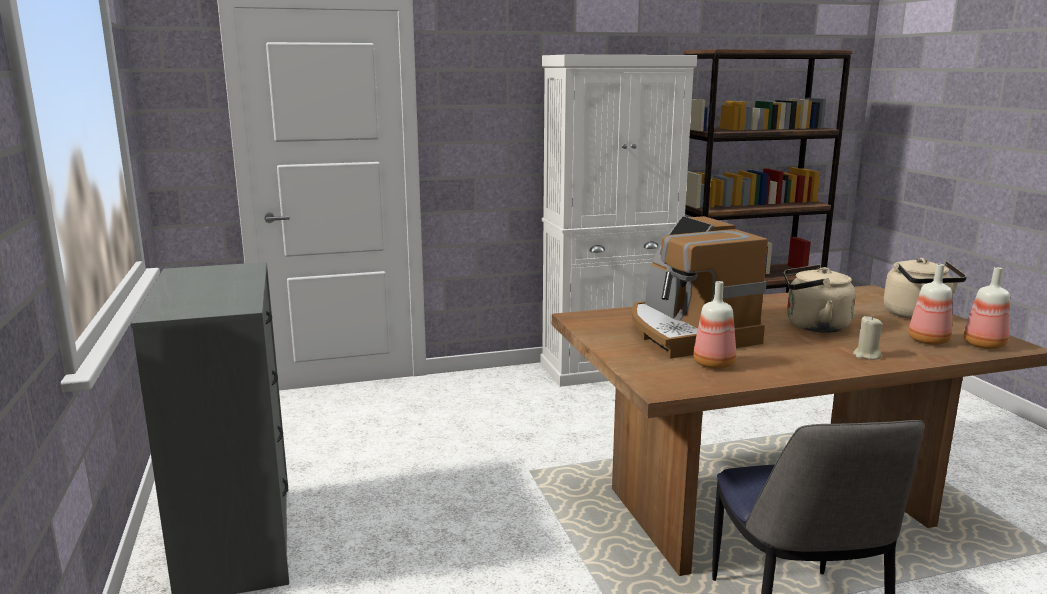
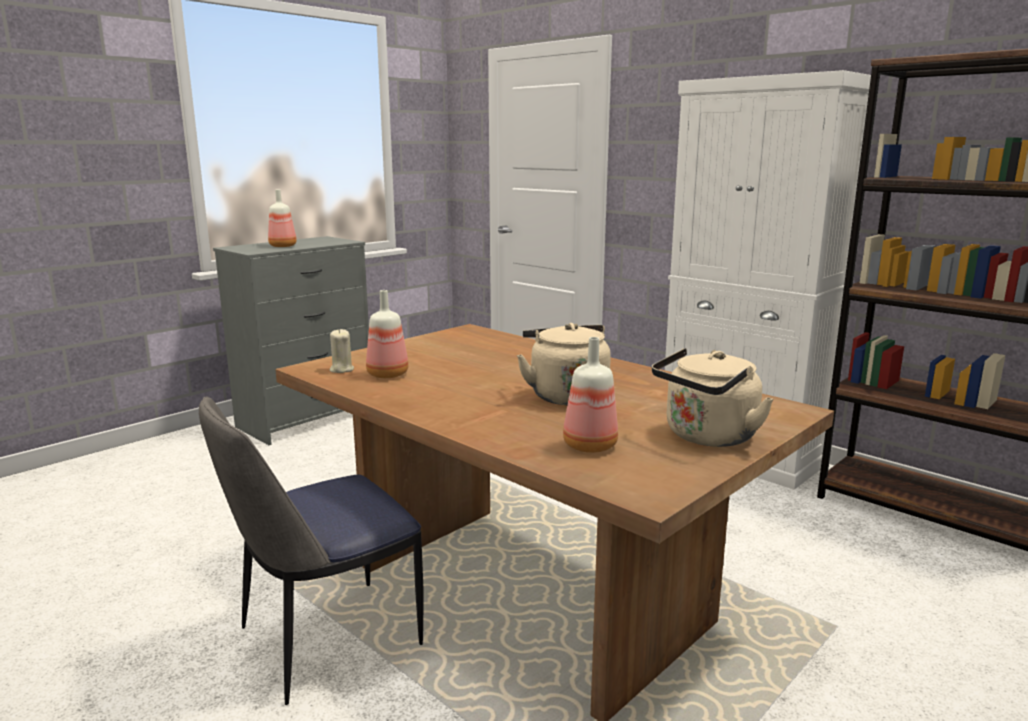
camera: 60 degrees right, 0 degrees up
(687, 333) = (469, 359): coffee machine -> none
(866, 356) = (485, 421): beige candle -> beige candle (341, 370)
(982, 345) = (618, 475): bottle -> bottle (283, 246)

